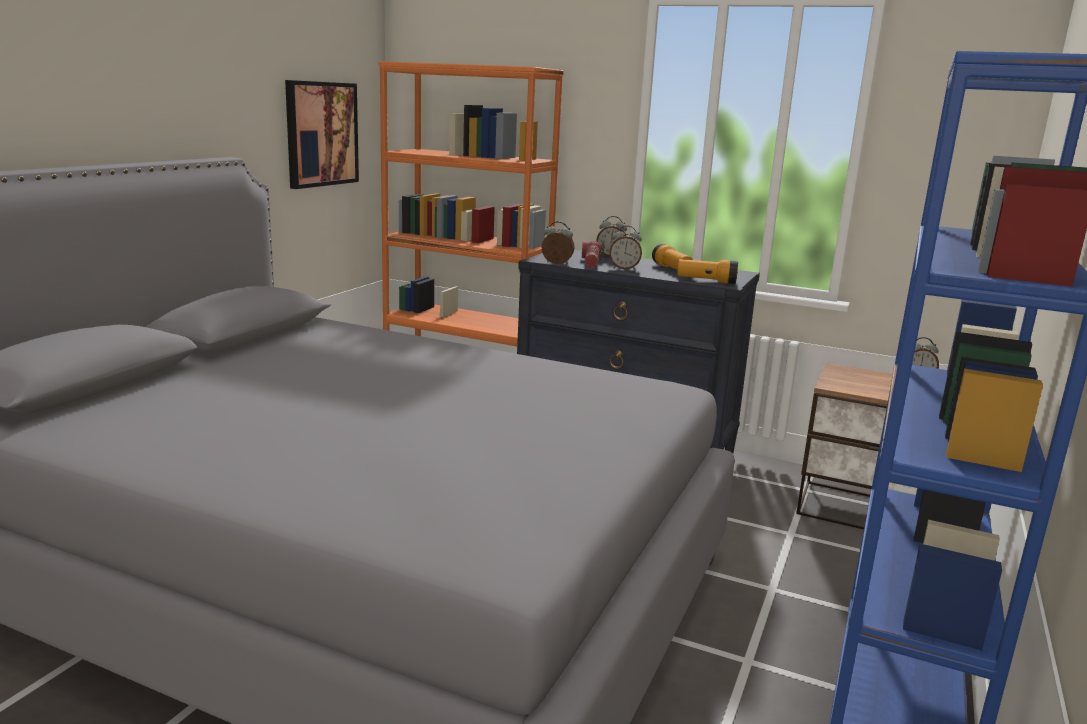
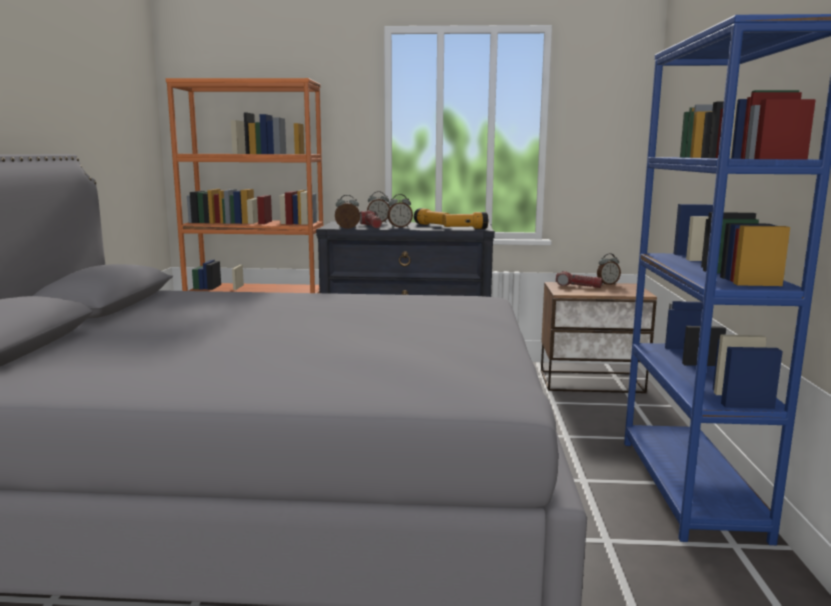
camera: 20 degrees left, 5 degrees down
(321, 134) = (120, 140): picture -> none
(866, 378) = (578, 286): none -> flashlight

